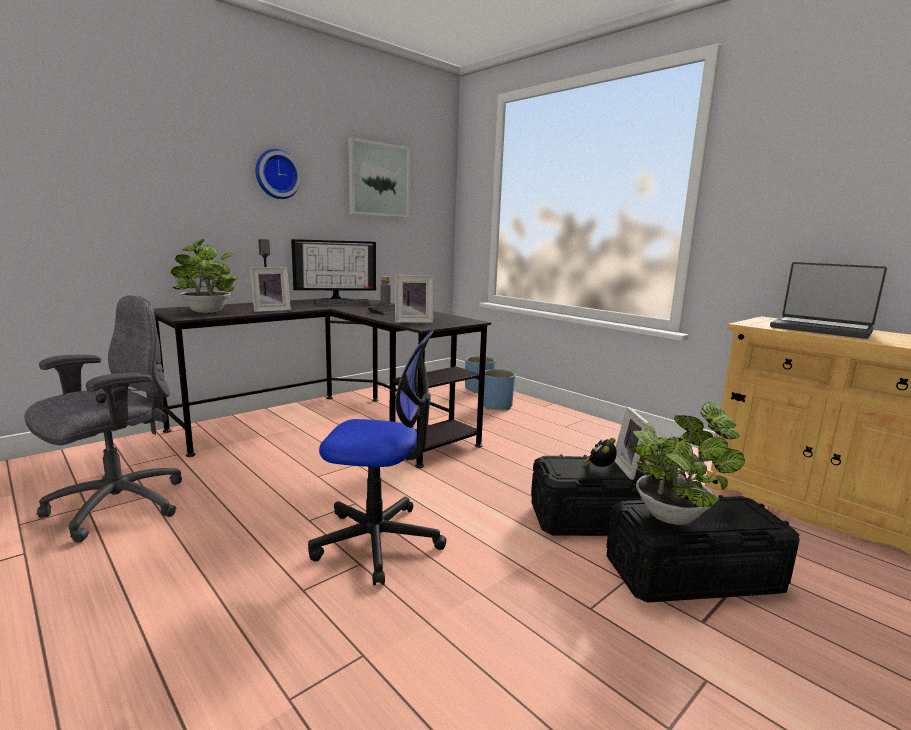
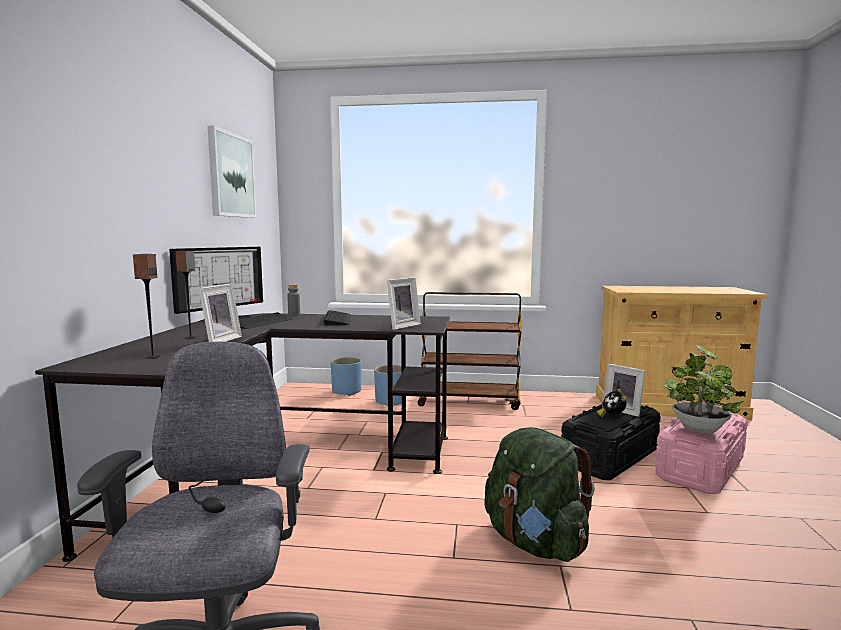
camera: 40 degrees left, 5 degrees down
(207, 312) = (152, 357): potted plant -> speaker
(276, 174) = (153, 166): wall clock -> none
(378, 541) = (535, 542): office chair -> green backpack
(568, 426) = (470, 401): none -> brown cart
(693, 575) = (701, 468): black storage box -> pink storage box
(821, 329) = (657, 289): laptop -> none

